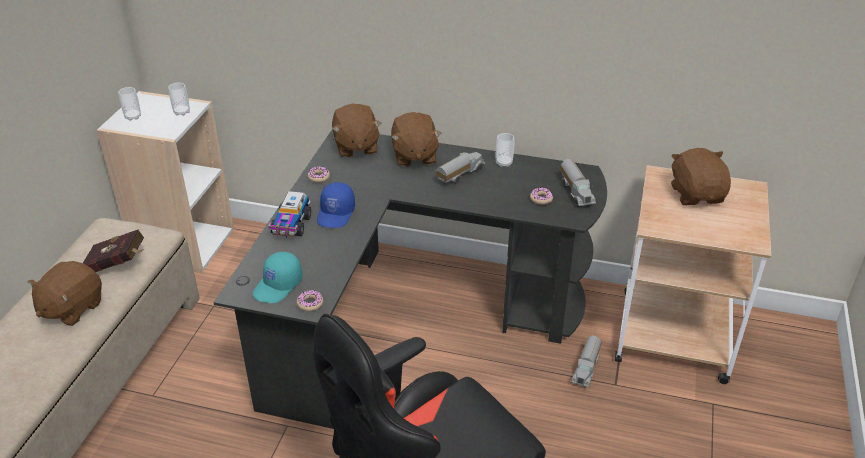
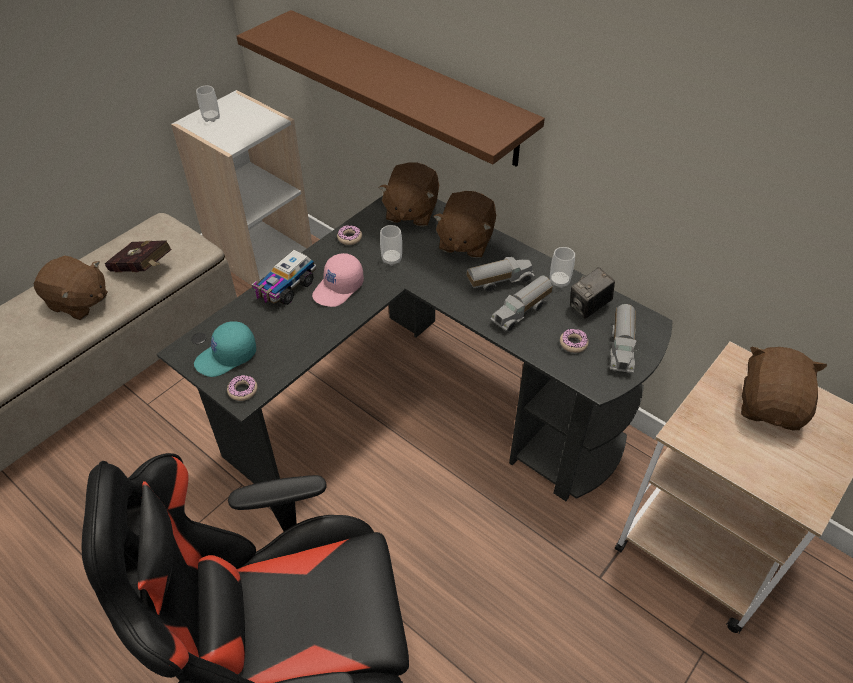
camera: 25 degrees right, 10 degrees up
(71, 308) = (79, 302): brown plush toy -> brown plush toy turned 120 degrees counterclockwise
(182, 112) = (258, 124): cup -> cup (391, 259)
(329, 43) = (406, 87): none -> brown shelf
(336, 213) = (339, 288): blue cap -> pink cap
(536, 173) = (589, 307): none -> camera
(586, 369) = (577, 545): toy truck -> toy truck (521, 313)

